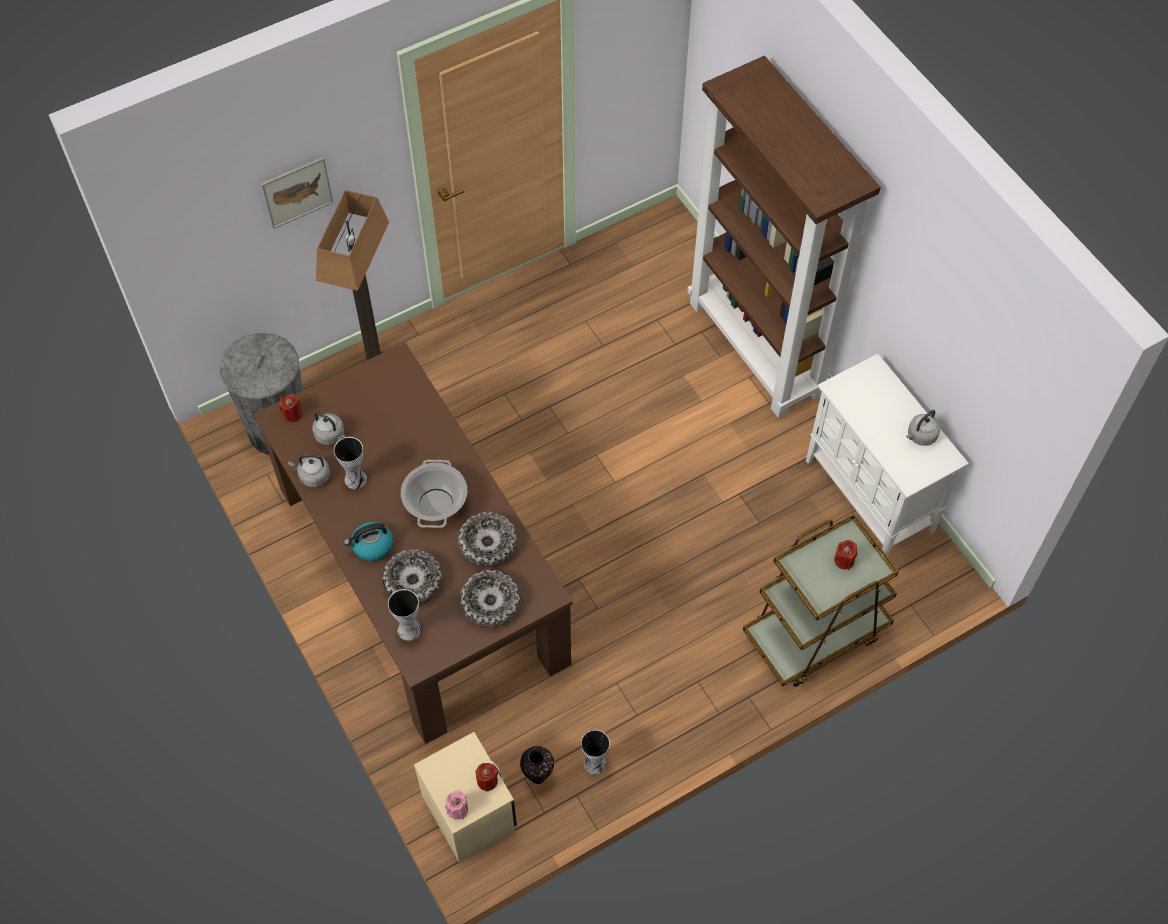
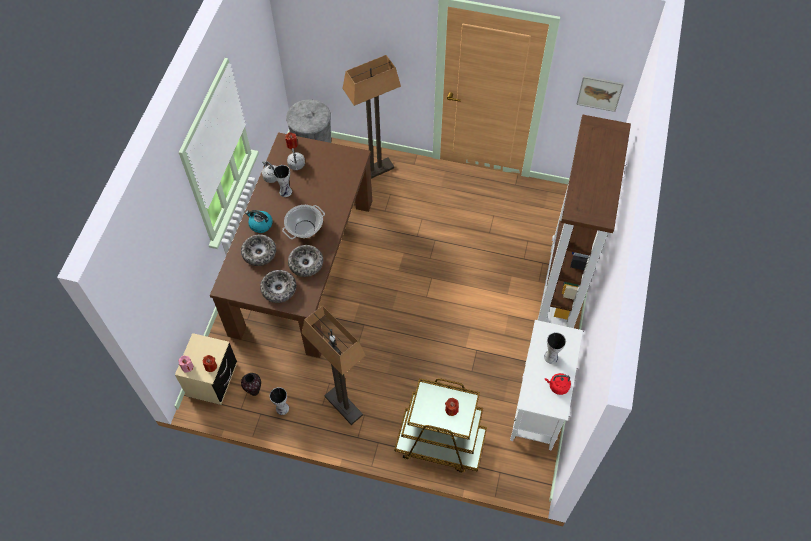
camera: 45 degrees right, 0 degrees up
(297, 192) = (364, 40): picture -> picture (599, 93)
(408, 628) = (235, 270): vase -> vase (551, 356)
(662, 693) = (343, 406): none -> floor lamp
(920, 436) = (557, 386): grey kettle -> red kettle

